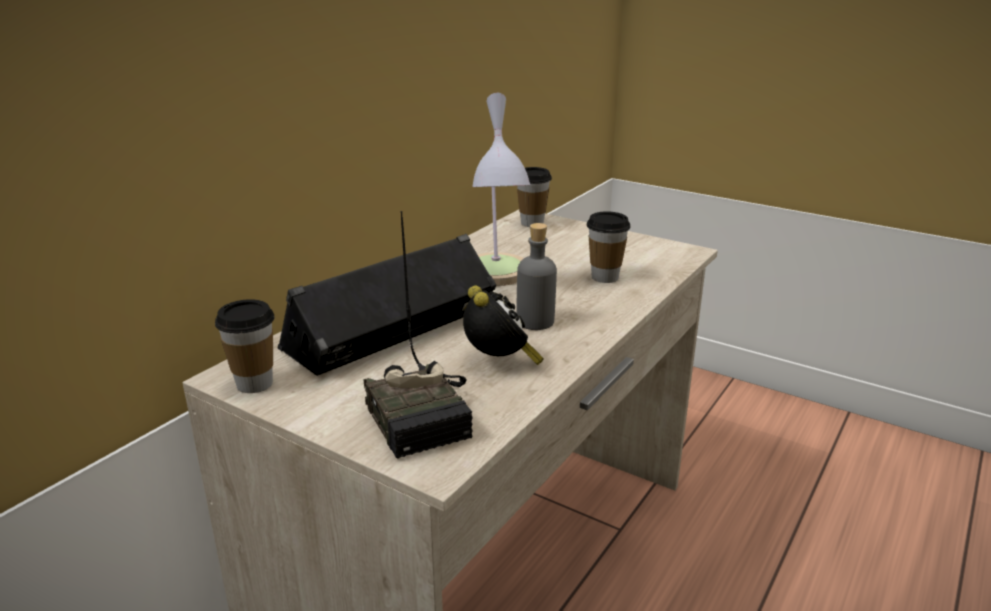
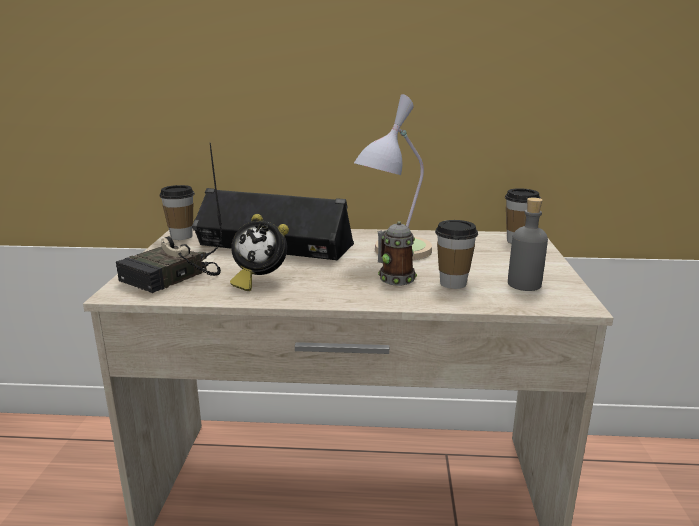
camera: 60 degrees right, 5 degrees down
(500, 363) = (259, 281): alarm clock -> alarm clock turned 60 degrees clockwise
(535, 321) = (336, 277): grey bottle -> grey bottle (524, 284)
(565, 296) = (393, 278): none -> mug

